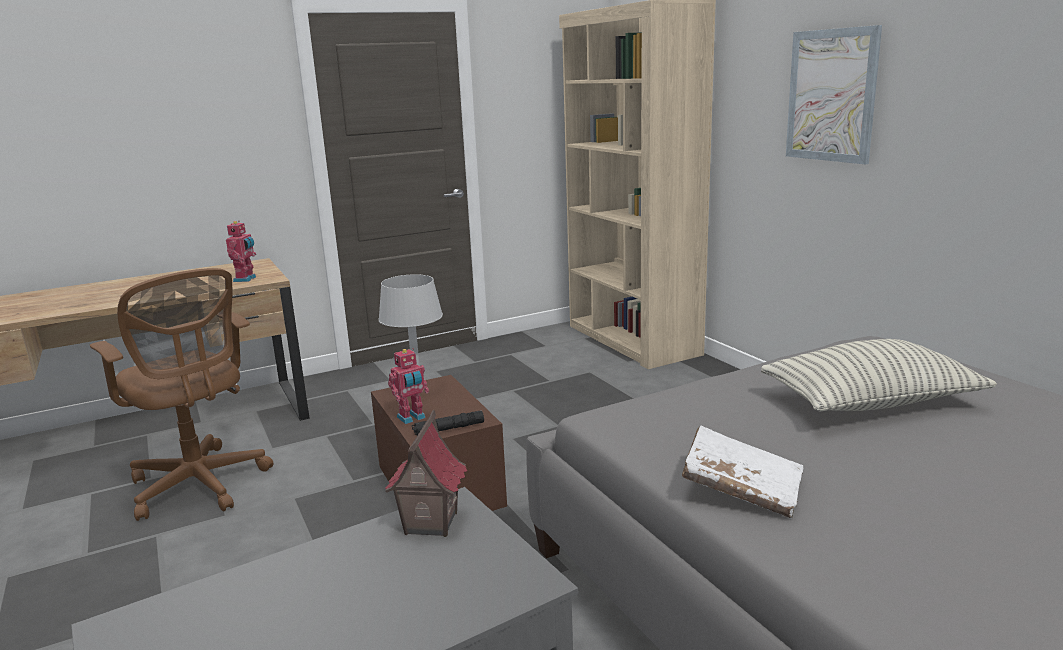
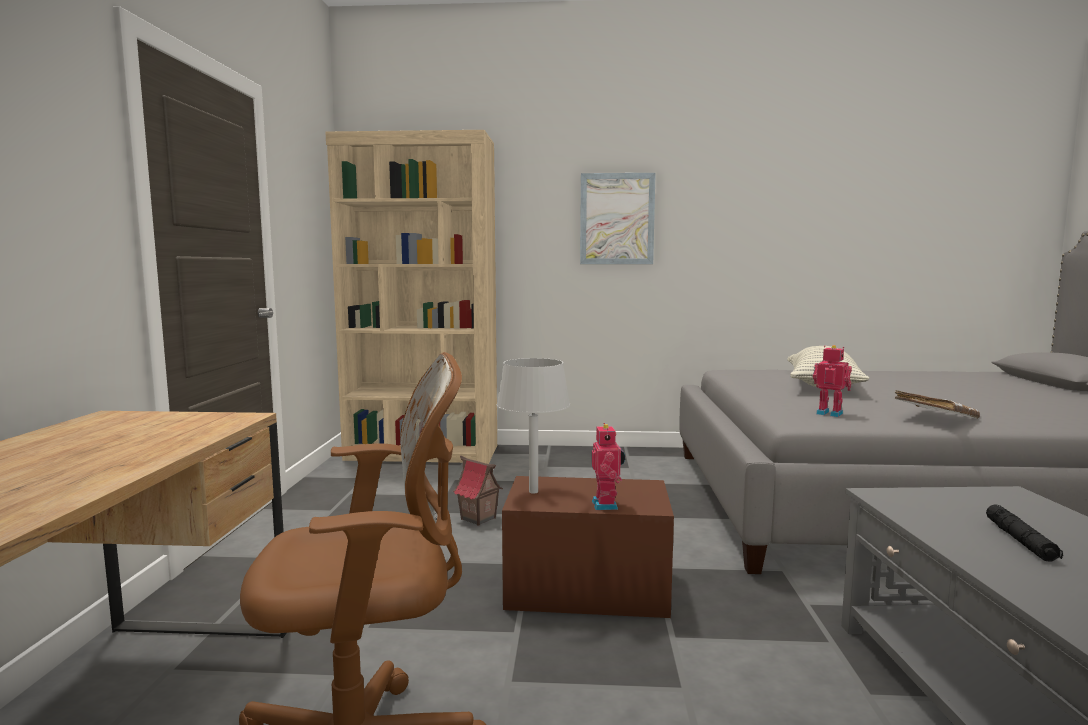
camera: 60 degrees left, 10 degrees down
(246, 279) = (197, 425): toy robot -> toy robot (830, 413)
(430, 523) = (914, 506): toy house -> toy house (478, 519)
(448, 429) = (652, 497): black flashlight -> black flashlight (1020, 541)

